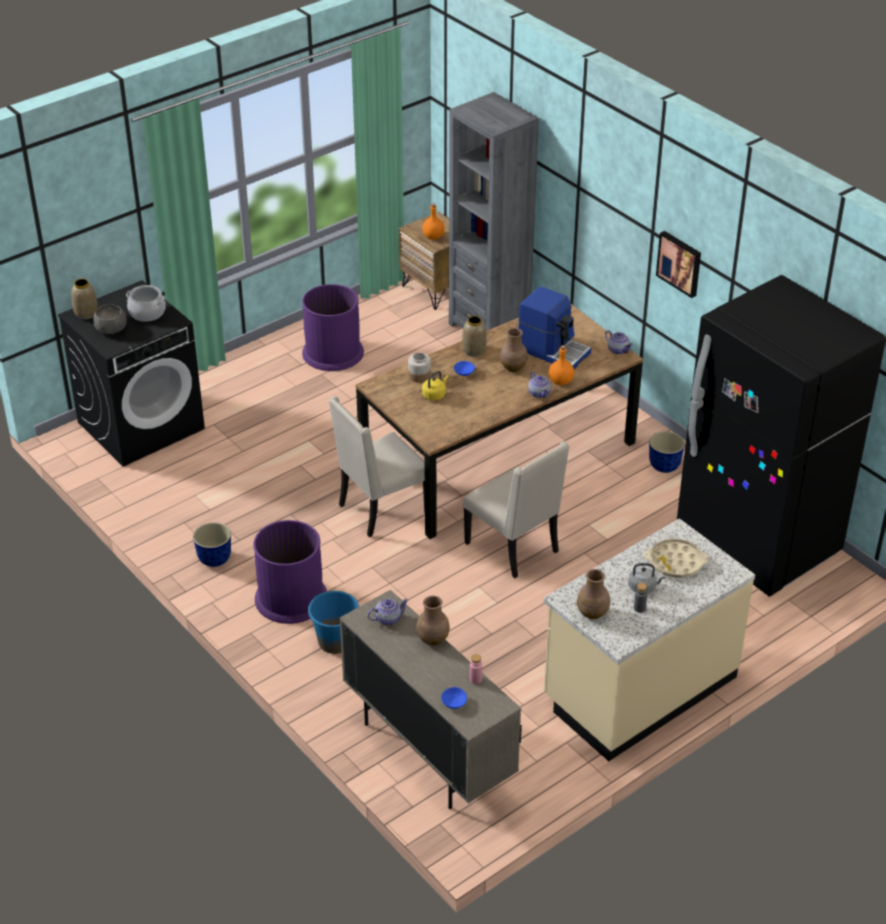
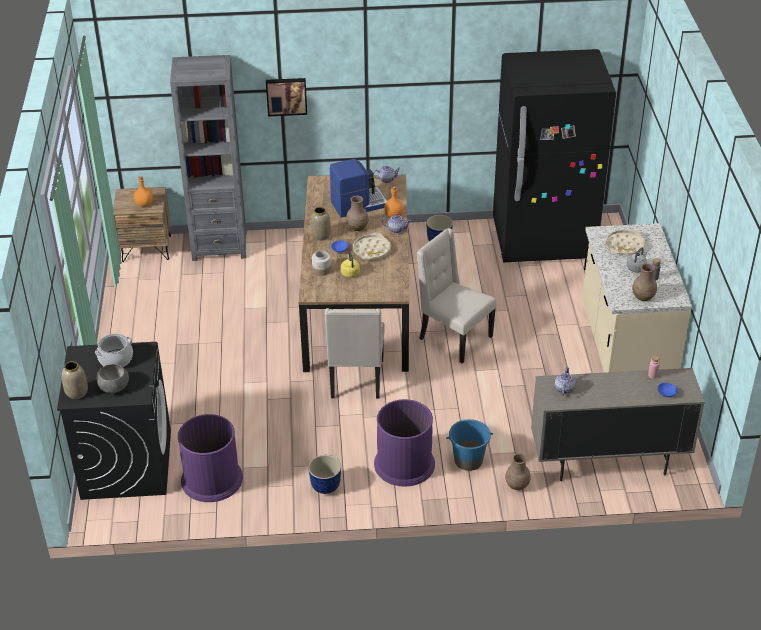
camera: 55 degrees left, 0 degrees up
(333, 352) = (158, 328): purple trash can -> purple trash can (212, 479)
(432, 639) = (600, 378): brown vase -> brown vase (517, 485)
(486, 393) = (372, 250): none -> beige tray
(514, 548) = (453, 338): beige chair -> beige chair turned 135 degrees counterclockwise
(680, 263) = (400, 94): picture -> picture (286, 96)

